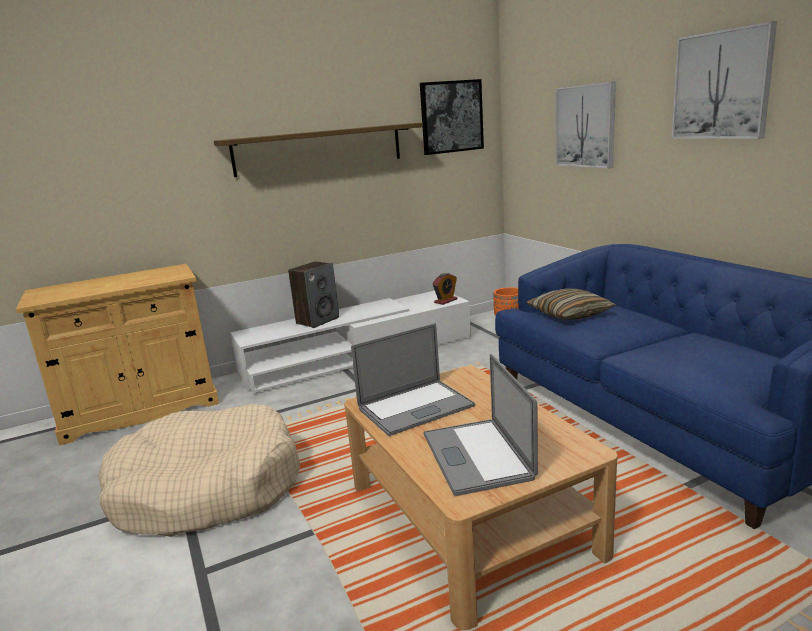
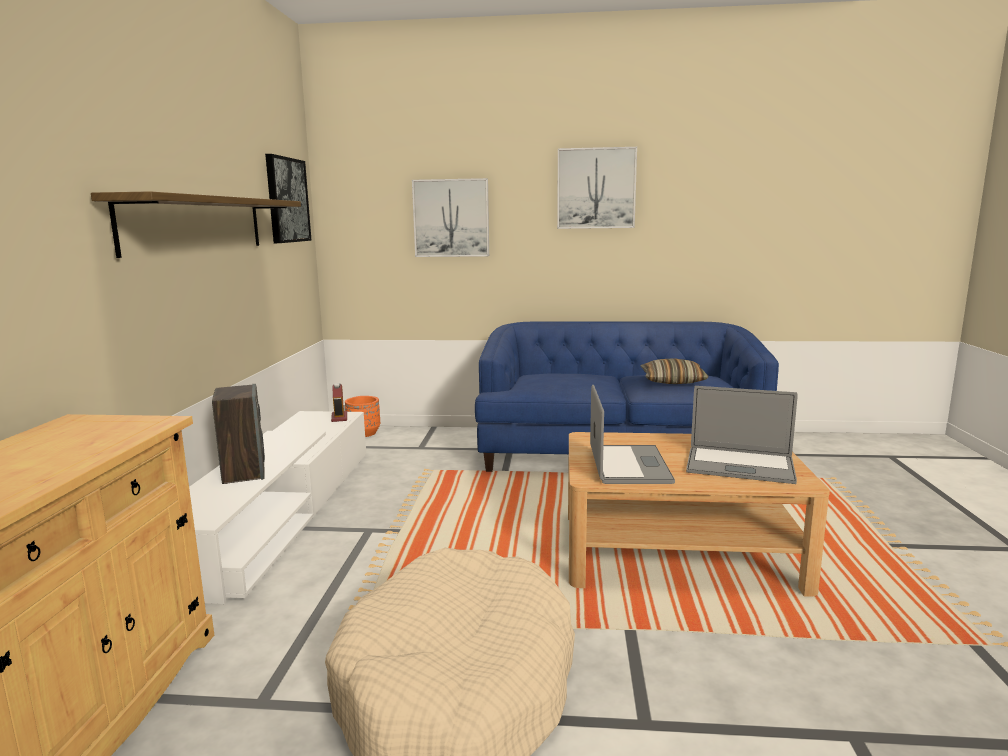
camera: 60 degrees left, 5 degrees down
(569, 314) = (547, 382): pillow -> pillow (672, 381)

